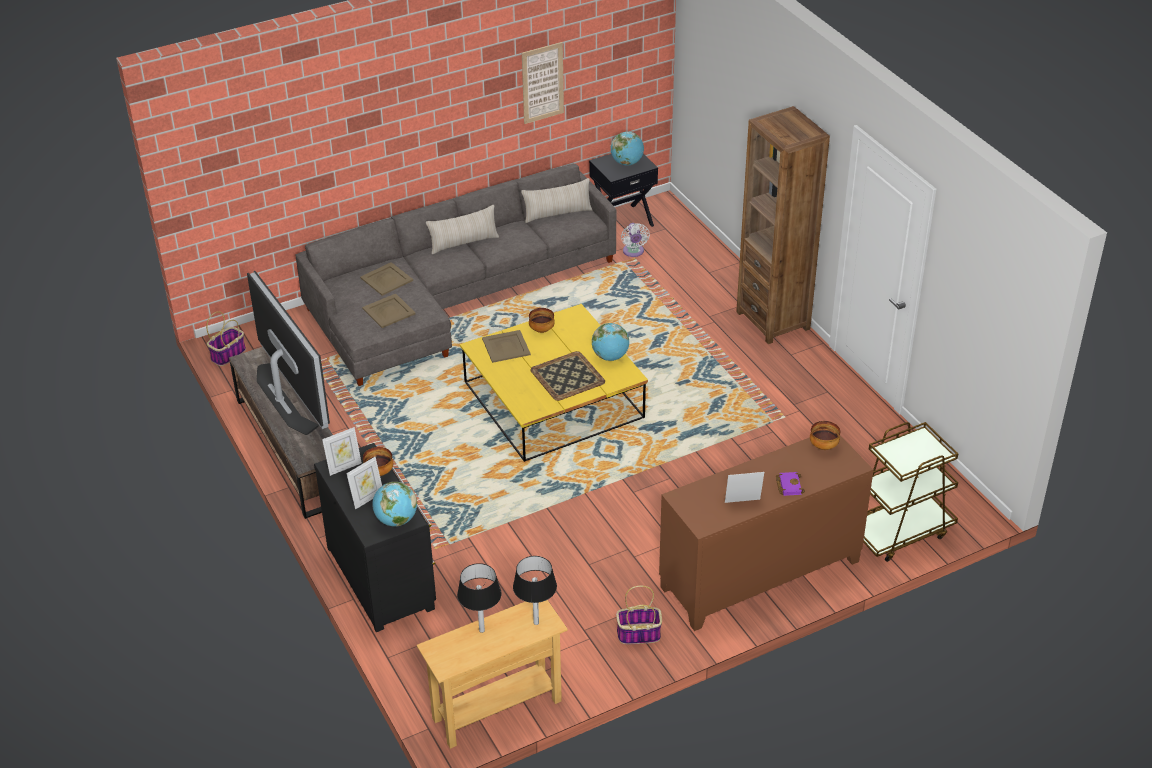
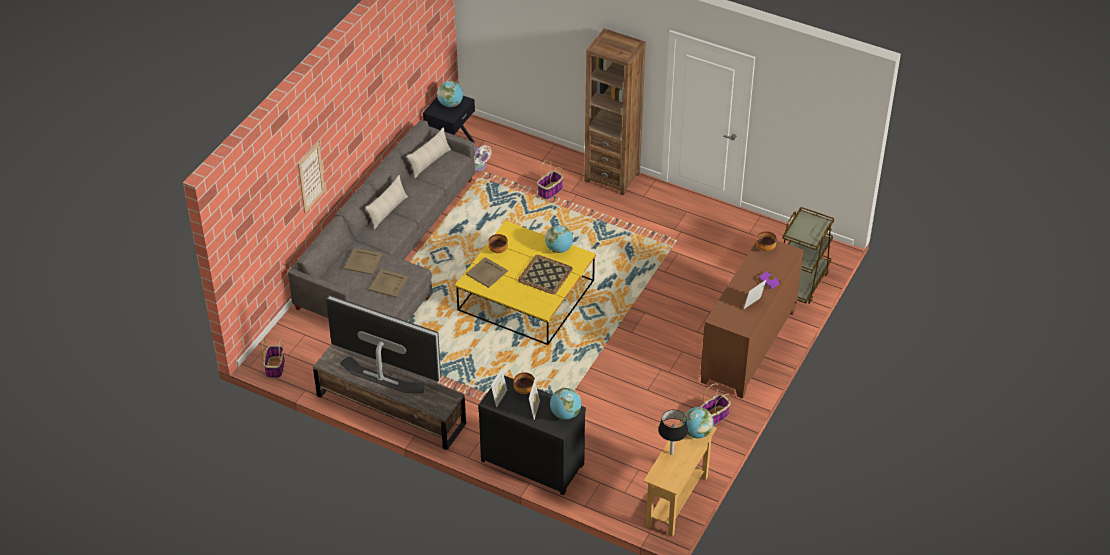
camera: 35 degrees left, 5 degrees up
(536, 622) = (696, 433): black table lamp -> globe
(542, 83) = (396, 71): picture -> picture (311, 177)
(687, 306) = (550, 191): none -> basket

